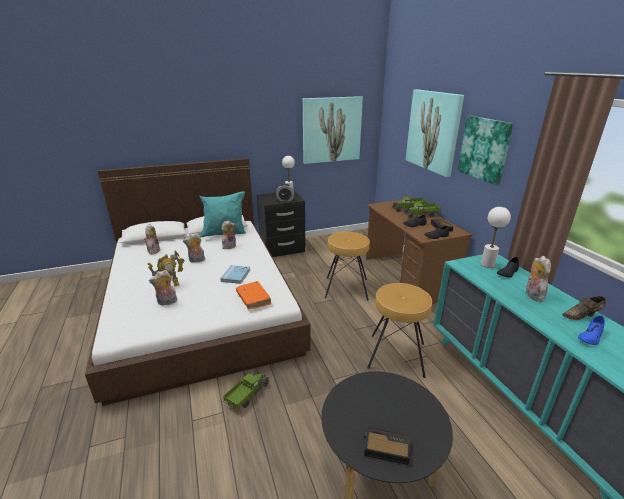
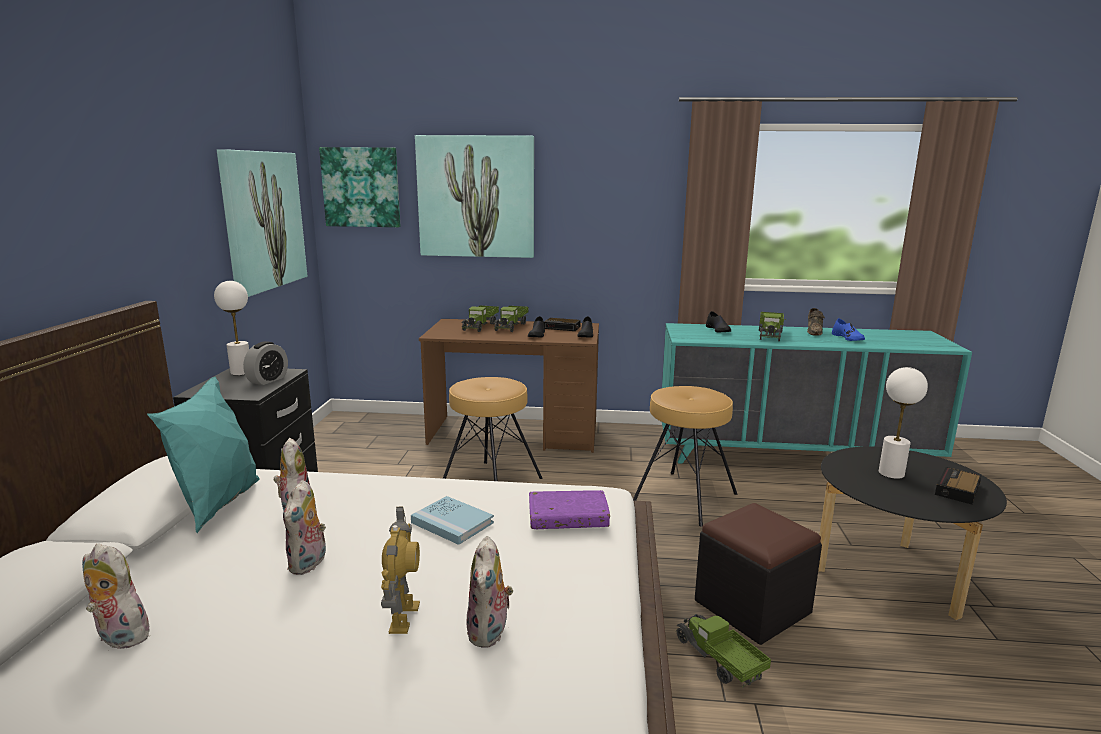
camera: 65 degrees left, 10 degrees down
(253, 299) = (568, 518): orange book -> purple book
(297, 401) = (752, 607): none -> black ottoman
(484, 149) = (590, 204): picture -> picture (361, 187)
(487, 264) = (694, 331): white table lamp -> white table lamp (891, 473)
(532, 295) = (770, 334): plush toy -> toy truck

